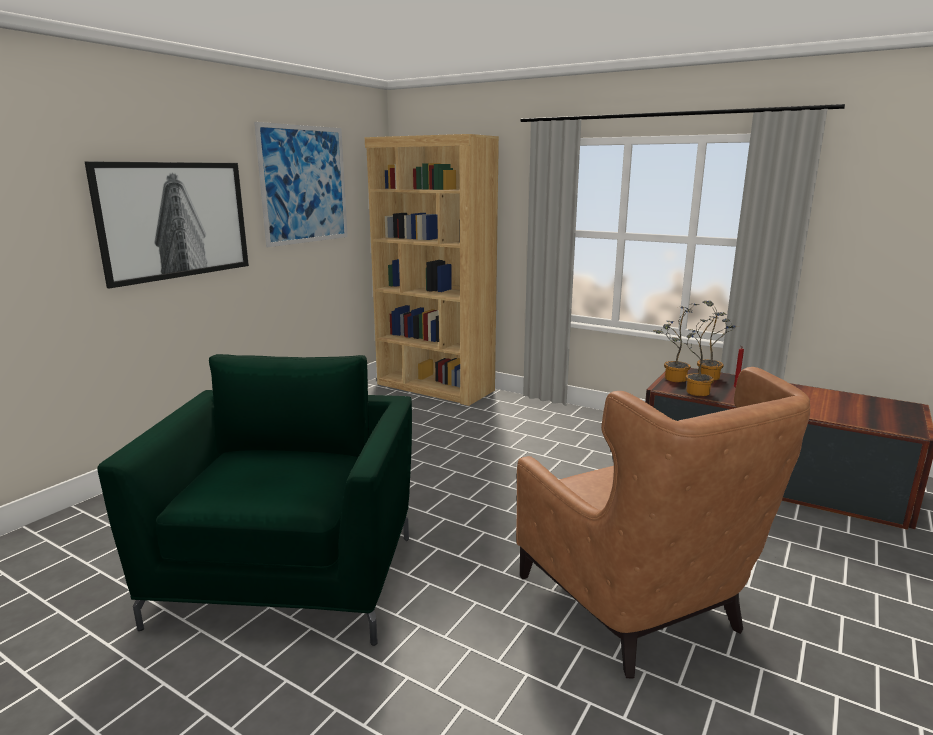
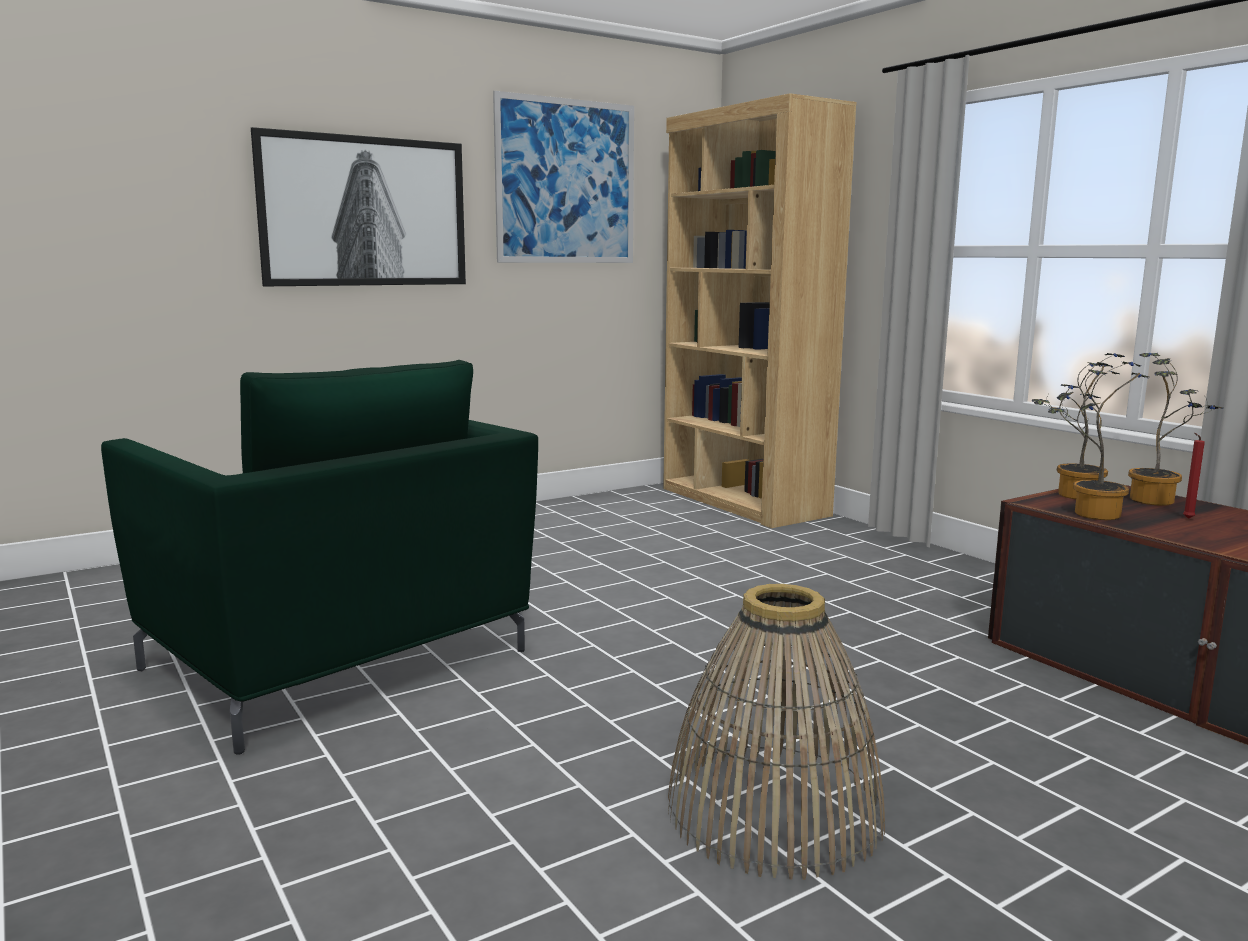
camera: 25 degrees right, 5 degrees down
(291, 575) = (337, 662): green armchair -> green armchair turned 105 degrees clockwise
(636, 607) = (774, 811): brown armchair -> basket

